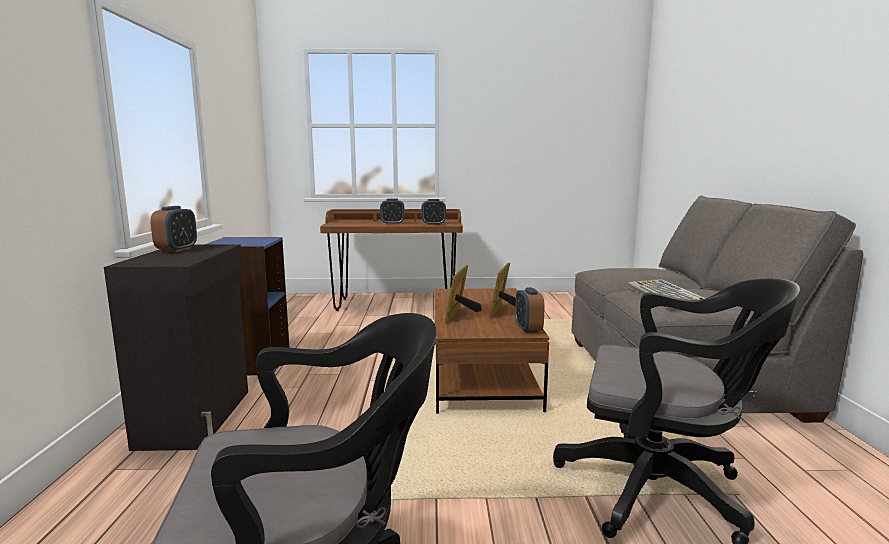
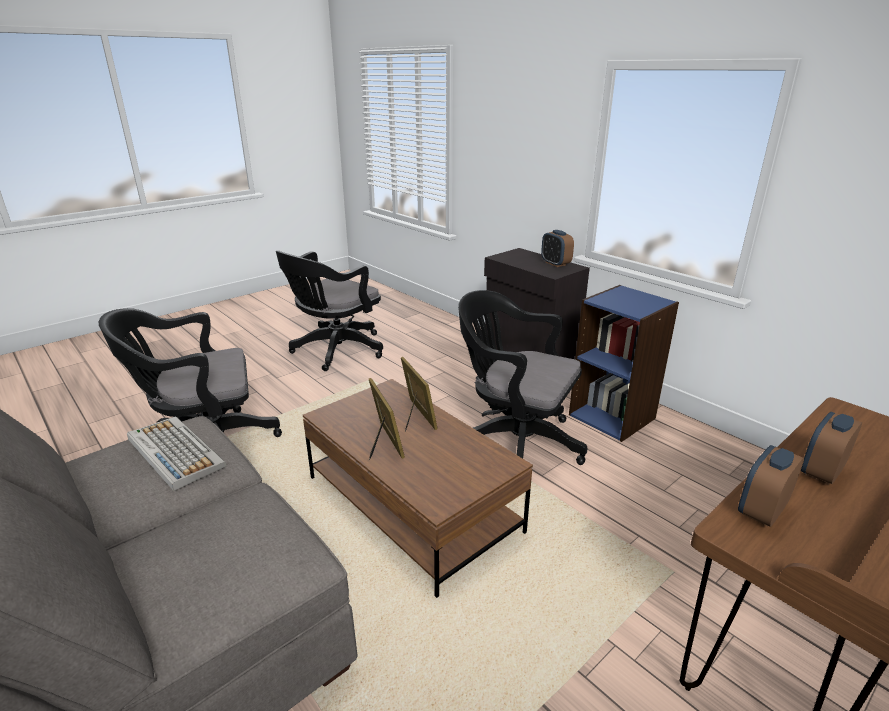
camera: 140 degrees right, 15 degrees up
(349, 376) = (515, 441): none -> black office chair
(528, 329) = (329, 419): alarm clock -> none

